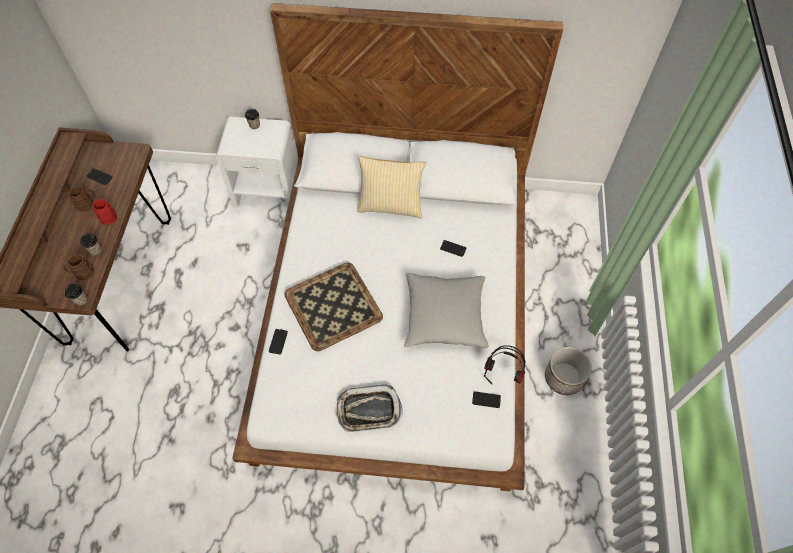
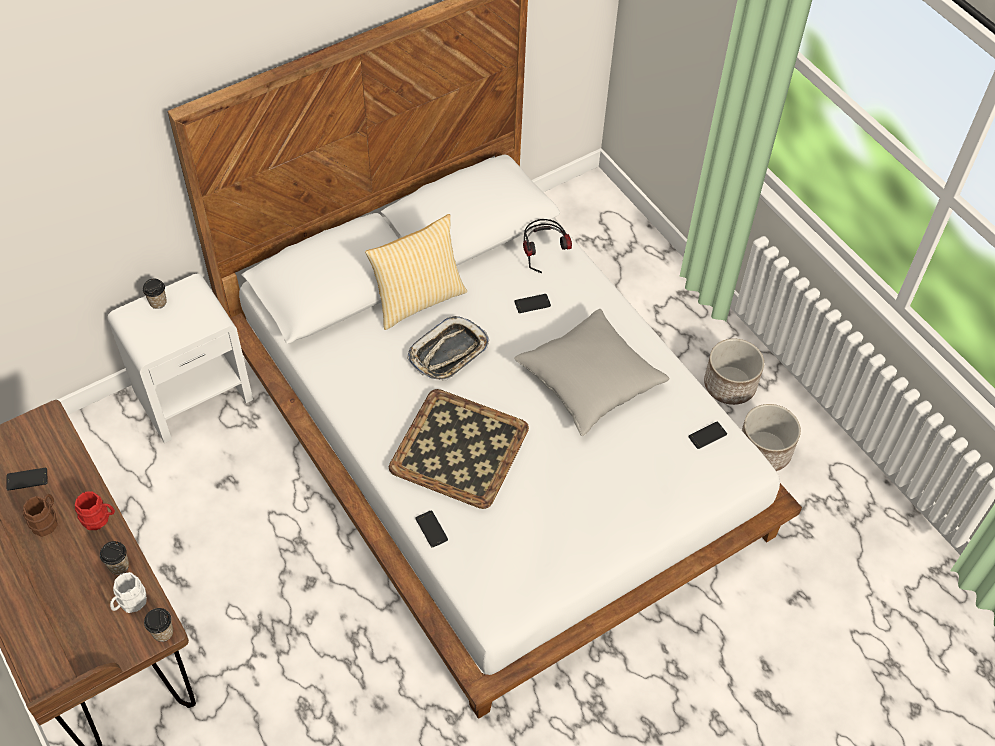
camera: 40 degrees left, 5 degrees down
(82, 273) = (130, 603): brown mug -> white mug
(368, 410) = (600, 529): tray -> tray (449, 353)
(504, 371) = (699, 396): headphones -> headphones (543, 255)
(549, 433) = (764, 451): none -> planter

